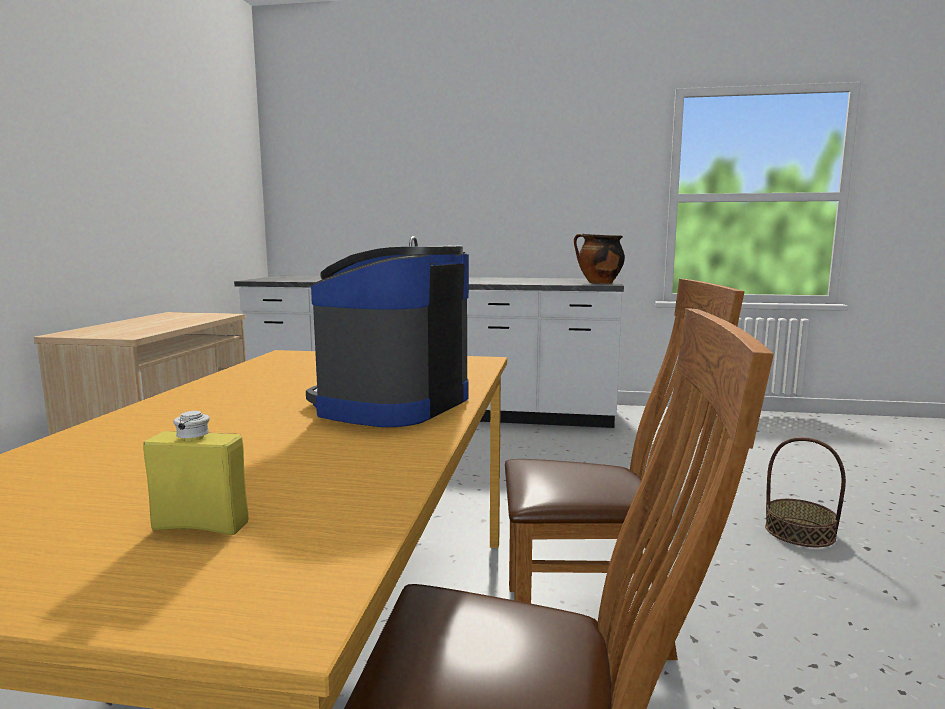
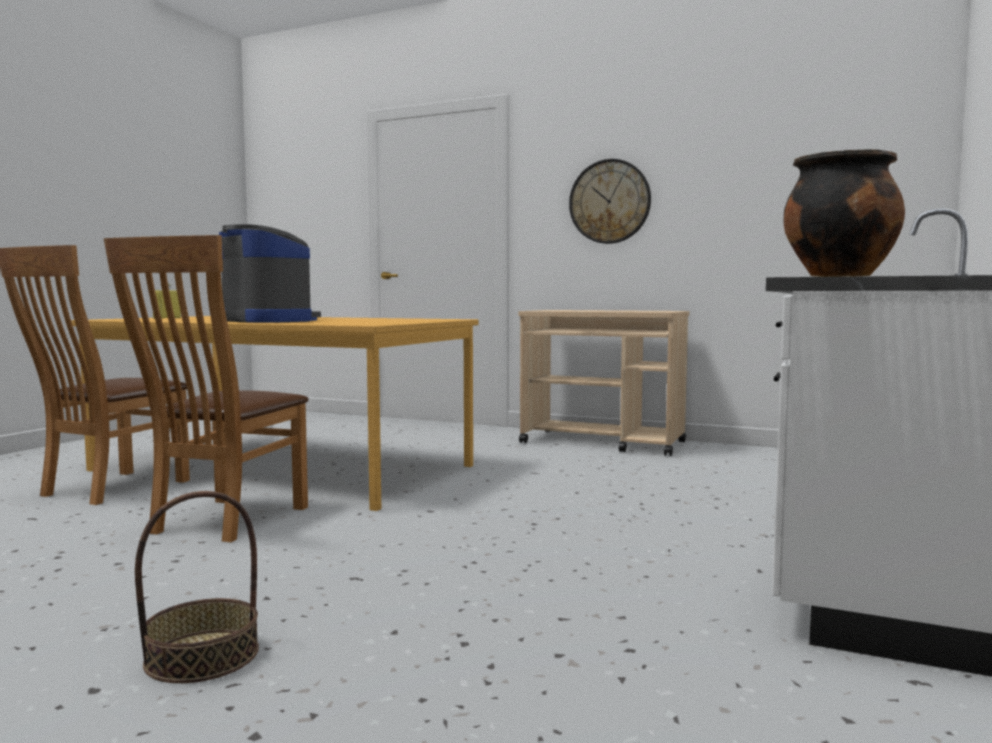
camera: 105 degrees right, 5 degrees down
(74, 182) = (609, 201): none -> wall clock

